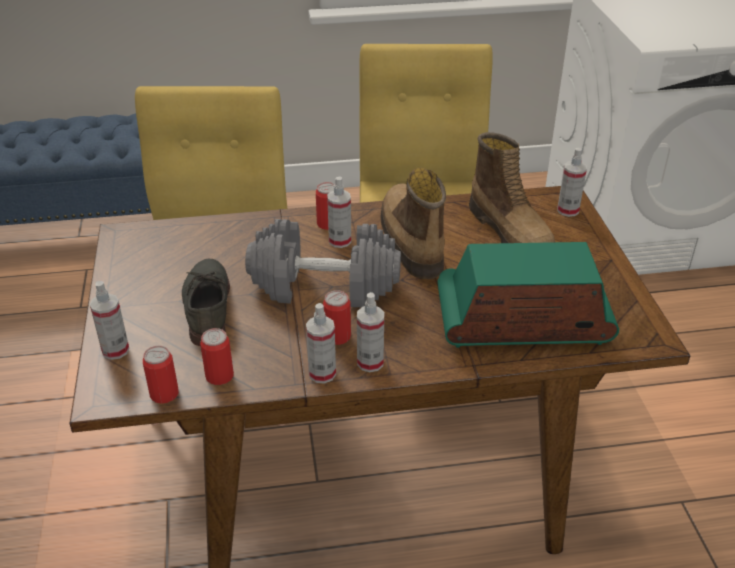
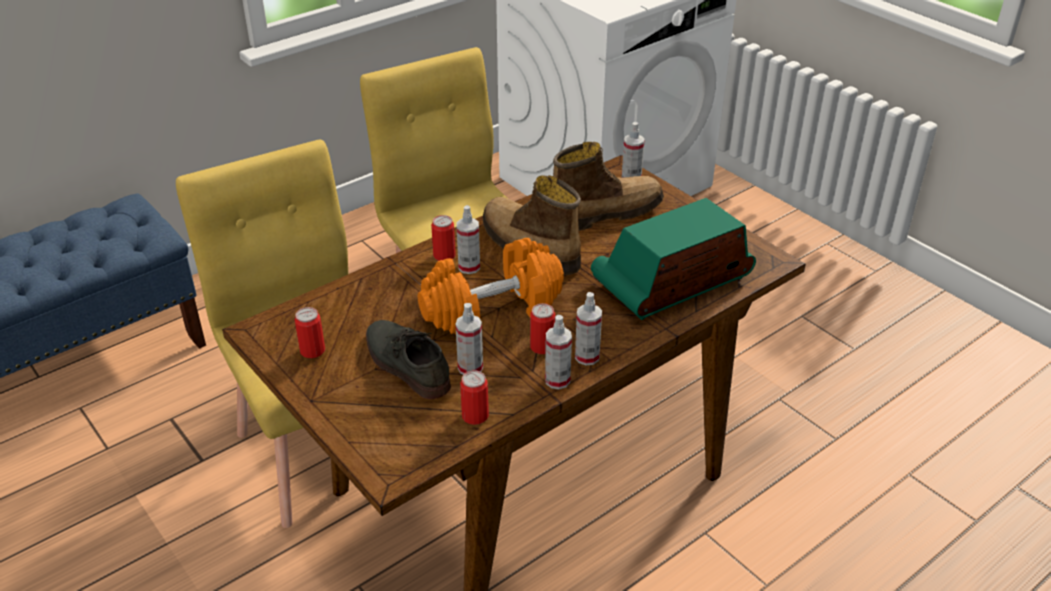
camera: 30 degrees left, 0 degrees up
(115, 350) = (360, 432): spray bottle -> spray bottle (470, 368)
(164, 394) = (442, 449): can -> can (312, 351)
(324, 286) = (492, 310): grey dumbbell -> orange dumbbell
(512, 233) = (604, 213): boot -> boot turned 60 degrees counterclockwise

